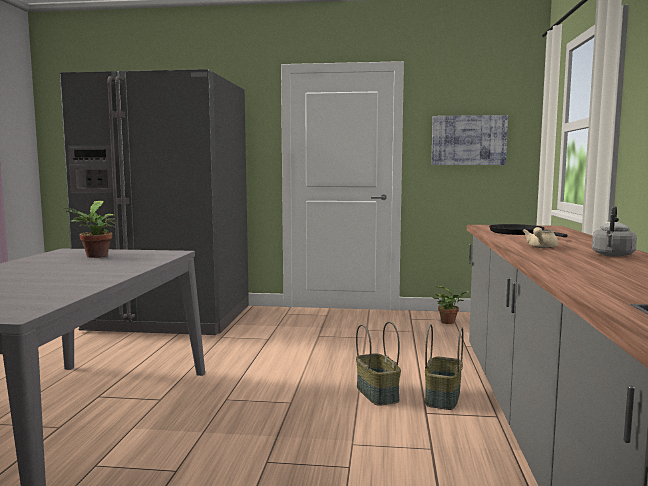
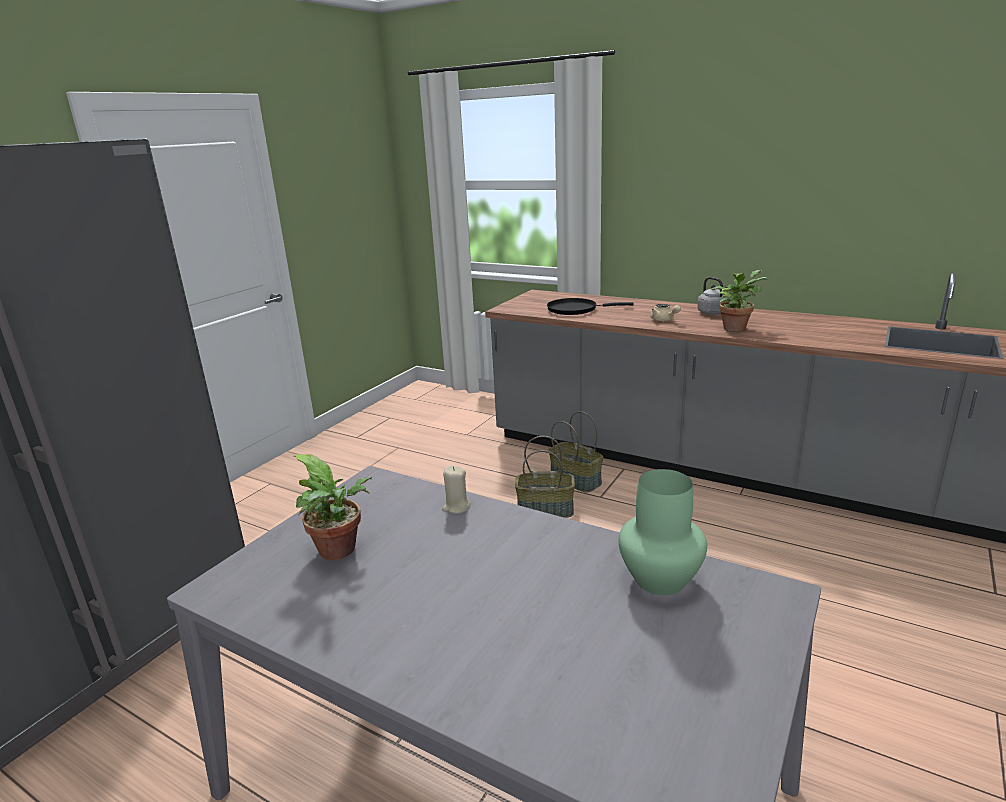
camera: 65 degrees left, 15 degrees up
(47, 294) = (661, 579): none -> green vase
(144, 263) = (456, 507): none -> beige candle
(449, 322) = (393, 421): potted plant -> potted plant (735, 328)
(468, 140) = (342, 202): picture -> none

